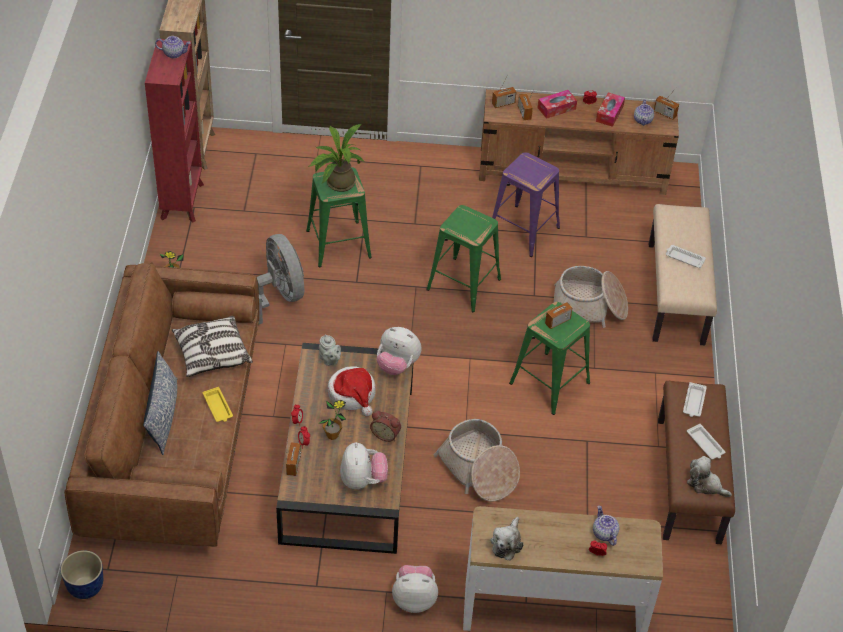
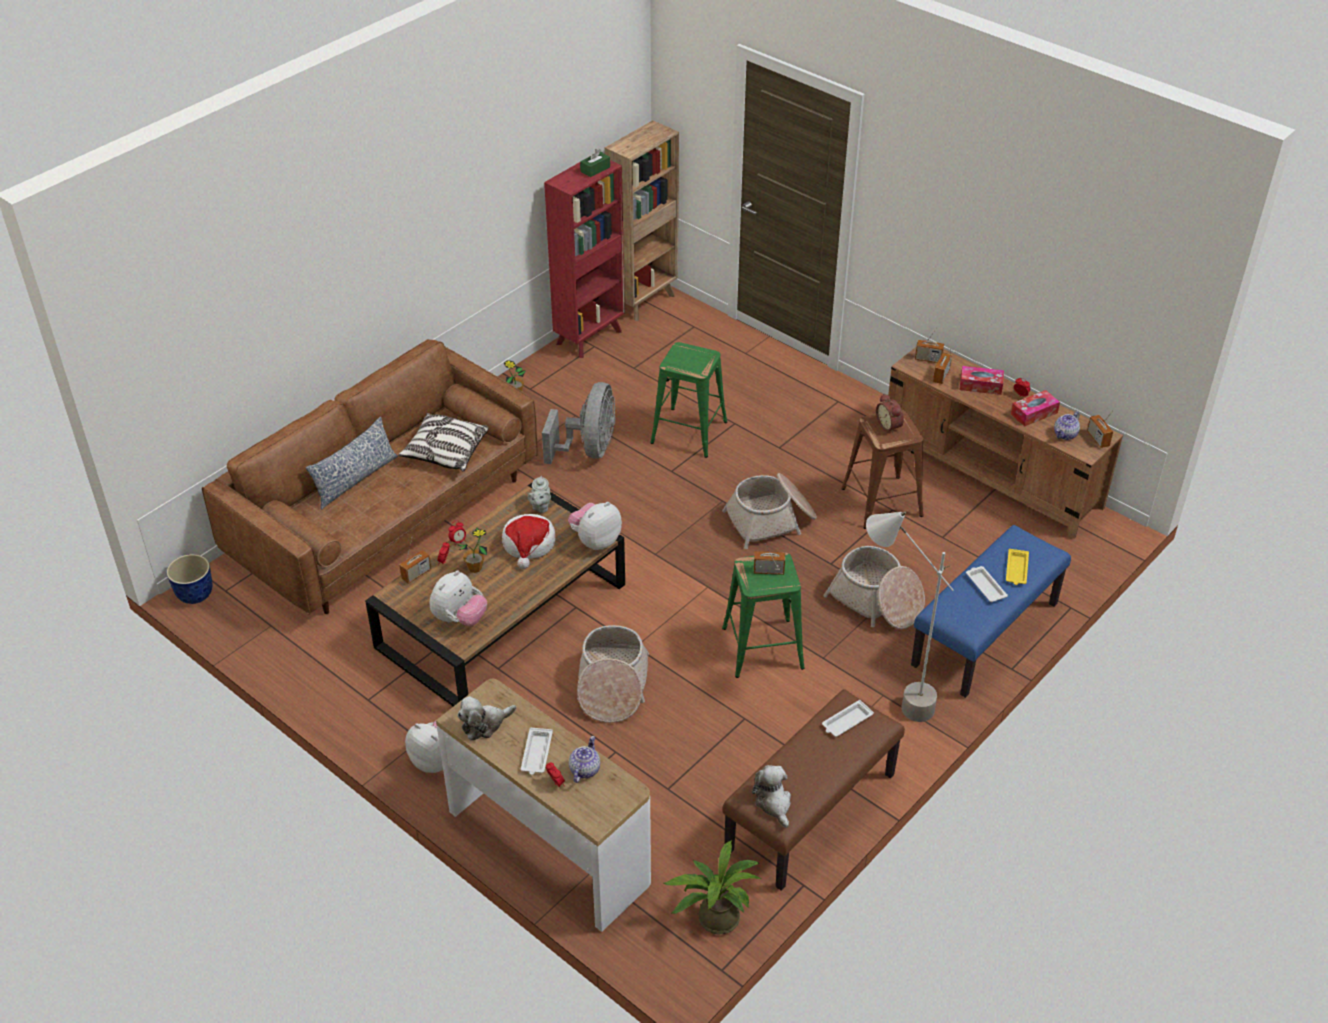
camera: 40 degrees right, 5 degrees down
(174, 53) = (595, 169): teapot -> green tissue box
(218, 407) = (404, 495): yellow tray -> yellow tray (1016, 570)
(337, 184) = (688, 359): potted plant -> potted plant (713, 917)
(386, 434) = (522, 592): alarm clock -> alarm clock (889, 426)
(397, 365) = (595, 541): plush toy -> plush toy turned 75 degrees clockwise
(464, 283) = (771, 520): green stool -> basket
(524, 230) = (882, 502): purple stool -> brown stool
(663, 373) = (891, 700): none -> grey floor lamp
(676, 294) = (985, 635): beige bench -> blue bench
(705, 444) = (815, 767): white tray -> white tray (536, 754)

